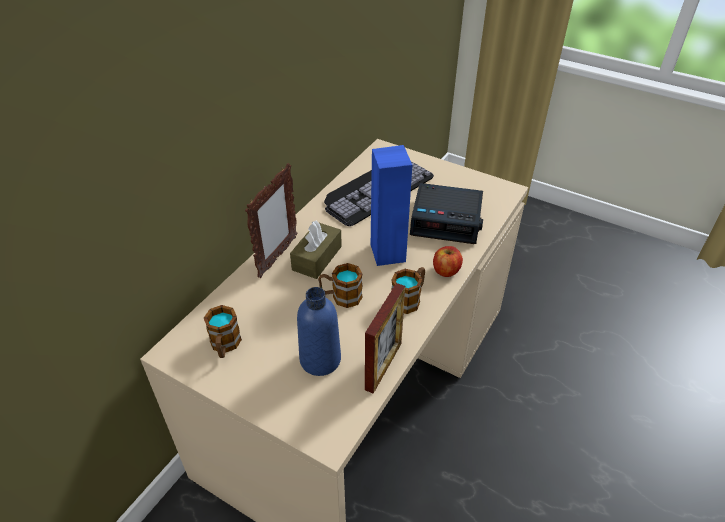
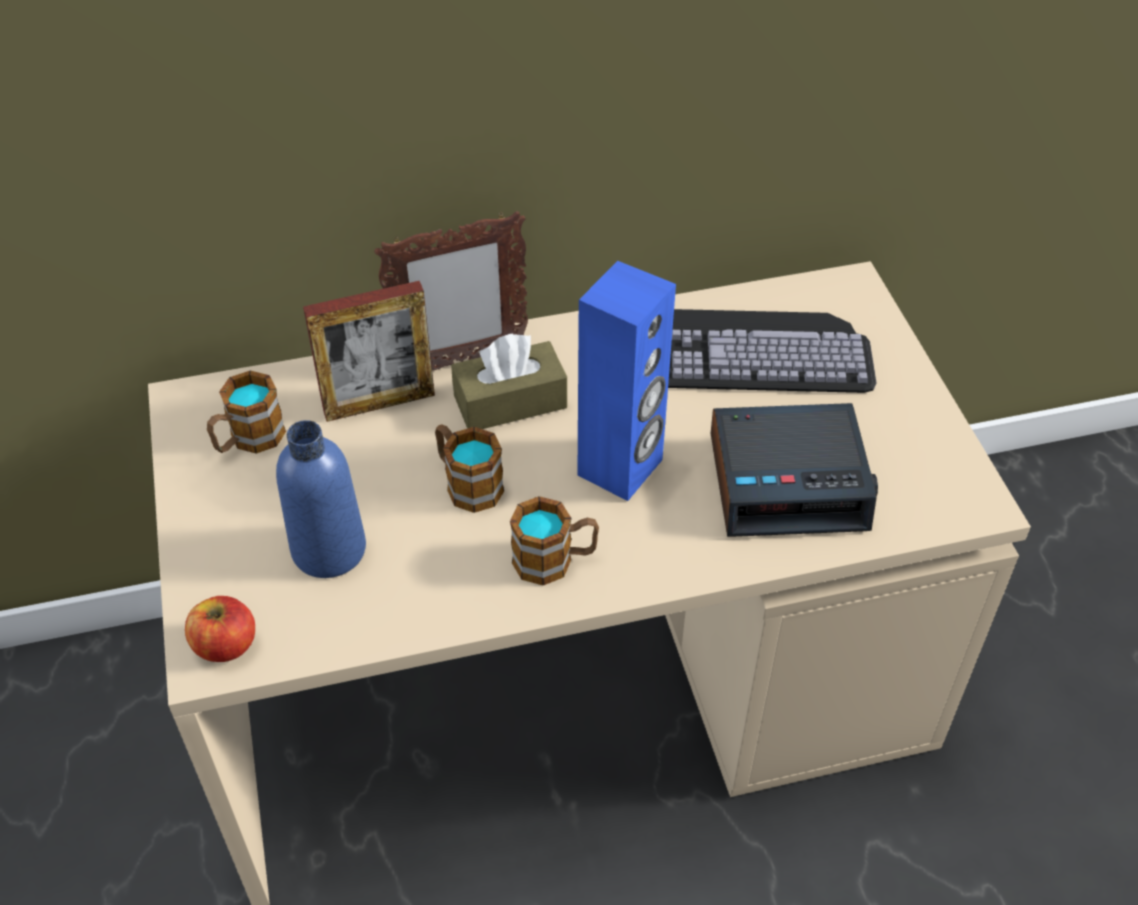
camera: 45 degrees right, 5 degrees up
(383, 366) = (392, 625): picture frame -> picture frame (379, 403)
(446, 270) = (669, 561): apple -> apple (226, 645)
(447, 220) = (789, 481): alarm clock -> alarm clock turned 60 degrees counterclockwise

